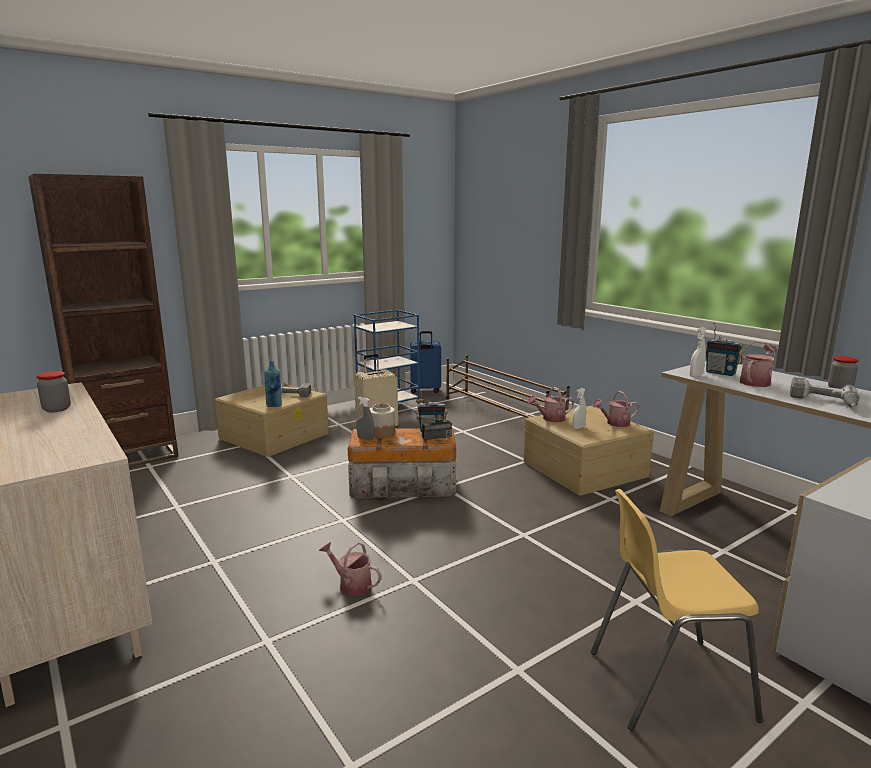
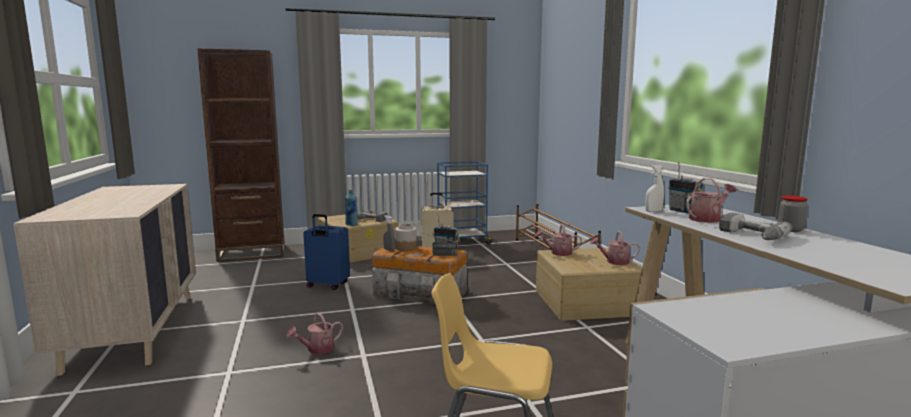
camera: 20 degrees right, 5 degrees down
(57, 409) = (148, 193): jar -> none
(351, 584) = (317, 349): watering can -> watering can turned 90 degrees counterclockwise
(425, 390) = (503, 233): blue suitcase -> blue suitcase (327, 286)
(578, 428) = (575, 261): white spray bottle -> none

